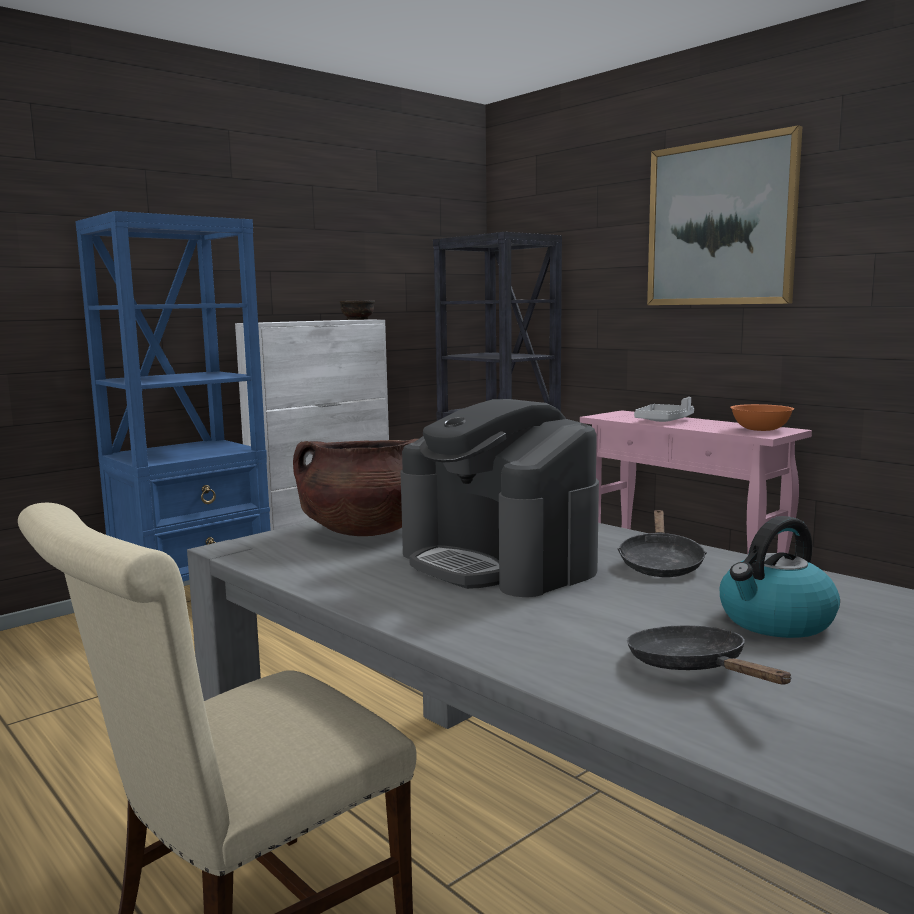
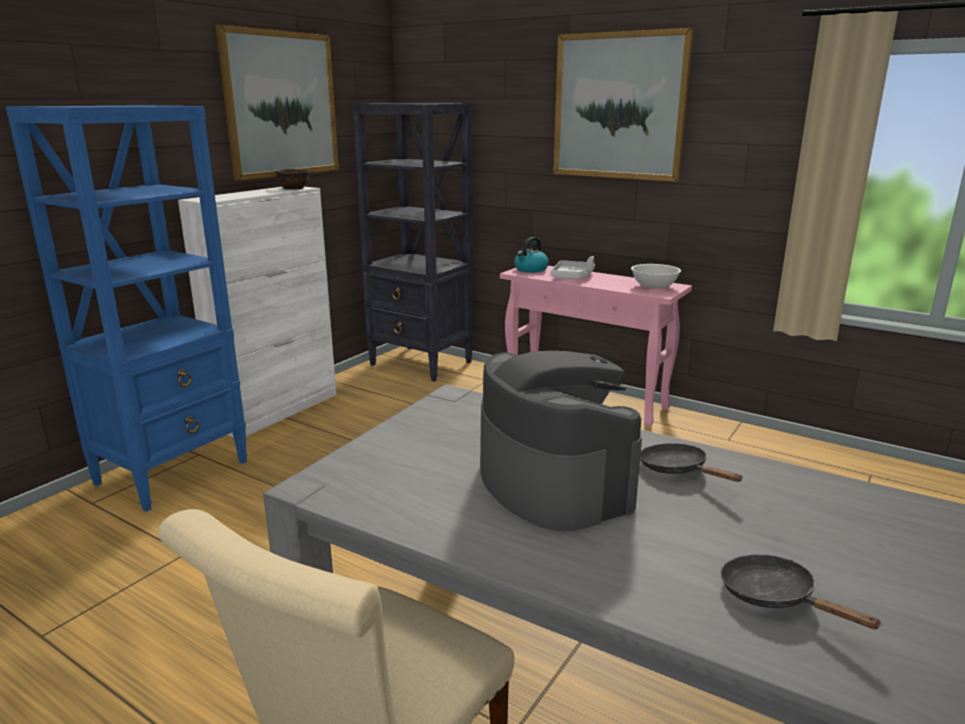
camera: 15 degrees left, 10 degrees up
(354, 237) = (281, 104): none -> picture
(365, 531) = (414, 451): brown cooking pot -> none
(499, 562) = (553, 481): coffee machine -> coffee machine turned 150 degrees counterclockwise
(660, 564) = (678, 470): black frying pan -> black frying pan turned 150 degrees clockwise
(761, 429) = (654, 286): orange bowl -> white bowl
(775, 621) = (798, 533): kettle -> kettle (530, 269)

